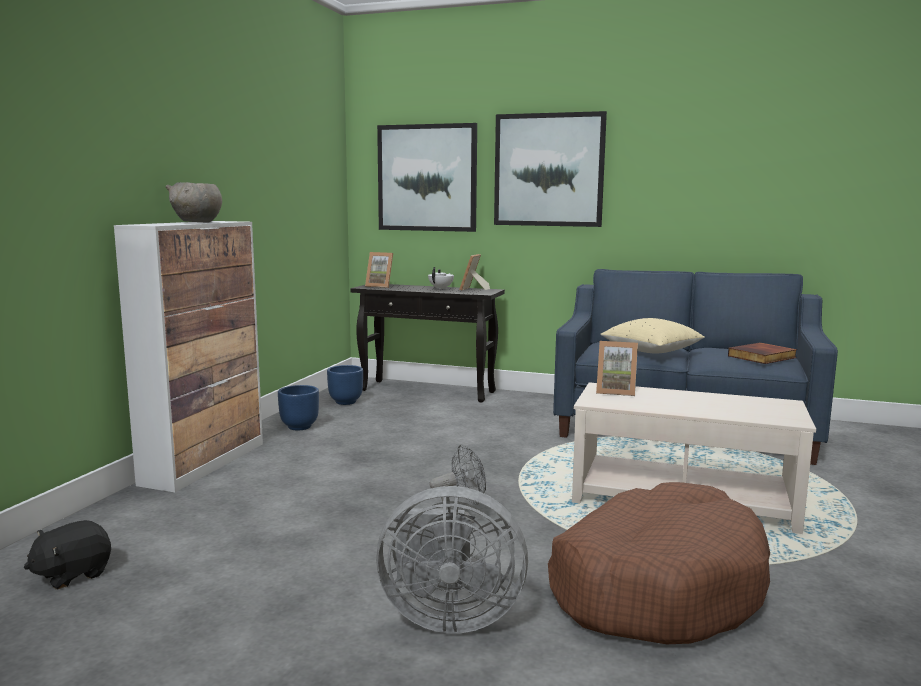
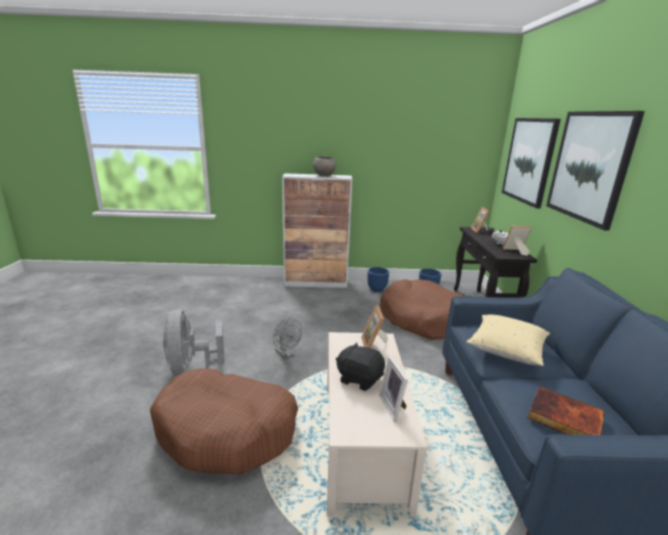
camera: 70 degrees right, 10 degrees up
(72, 574) = (214, 290): black plush toy -> black plush toy (359, 379)
(425, 421) = (422, 319): none -> brown dog bed
(745, 401) = (394, 407): none -> picture frame

